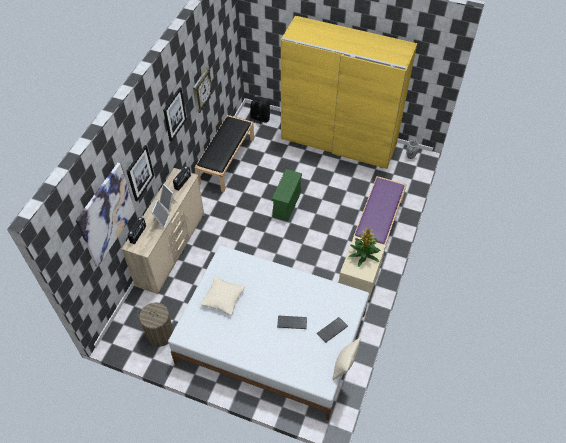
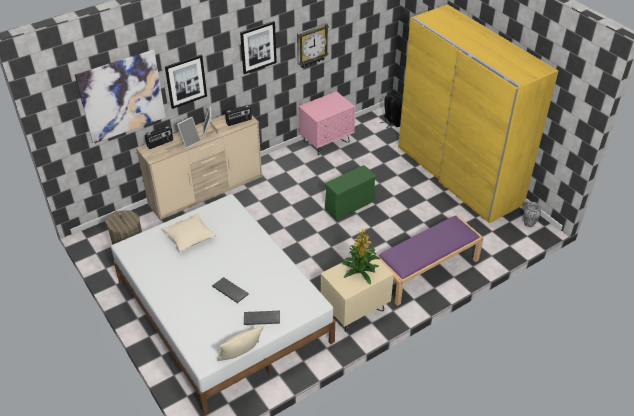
camera: 35 degrees right, 10 degrees down
(226, 160) = (326, 142): black bench -> pink nightstand

